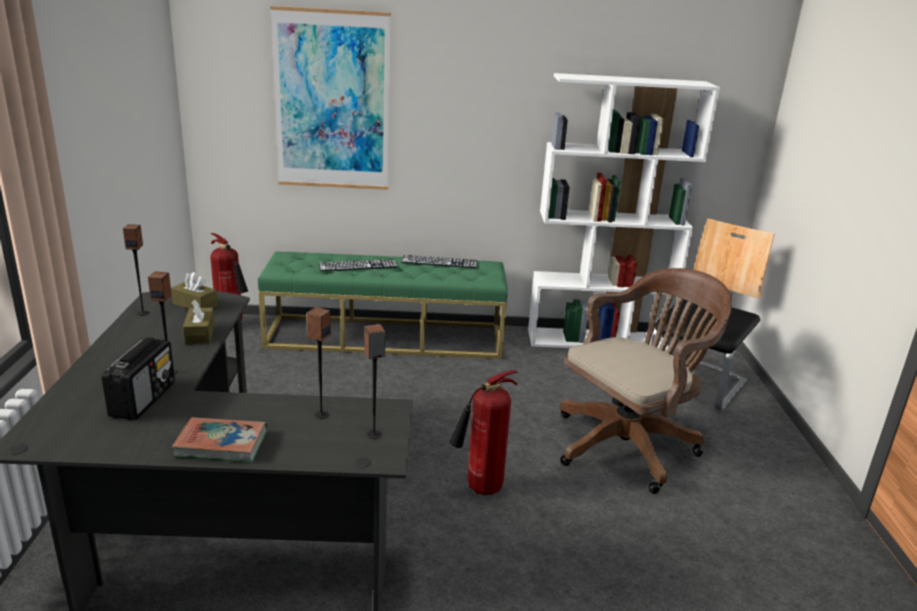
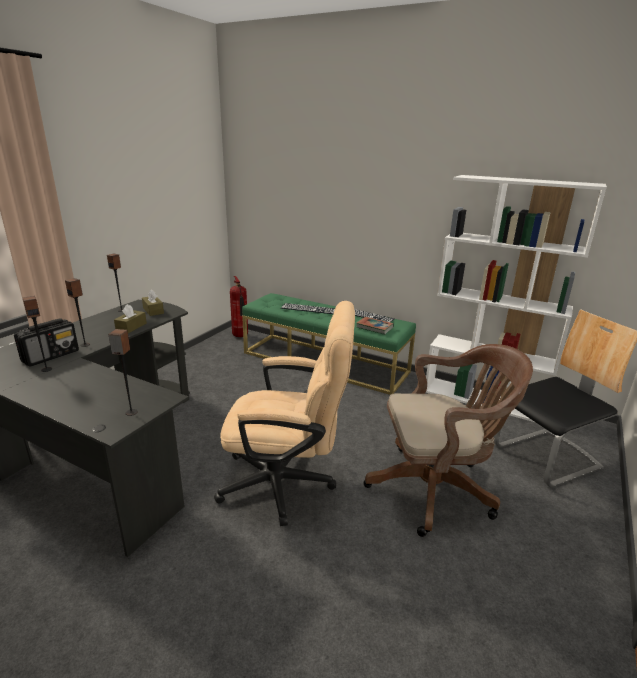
camera: 30 degrees right, 0 degrees up
(221, 444) = (46, 392): book -> book (374, 328)
(321, 415) = (121, 390): speaker -> speaker (46, 369)
(332, 101) = (307, 194): picture -> none
(480, 490) = (287, 484): fire extinguisher -> beige office chair

